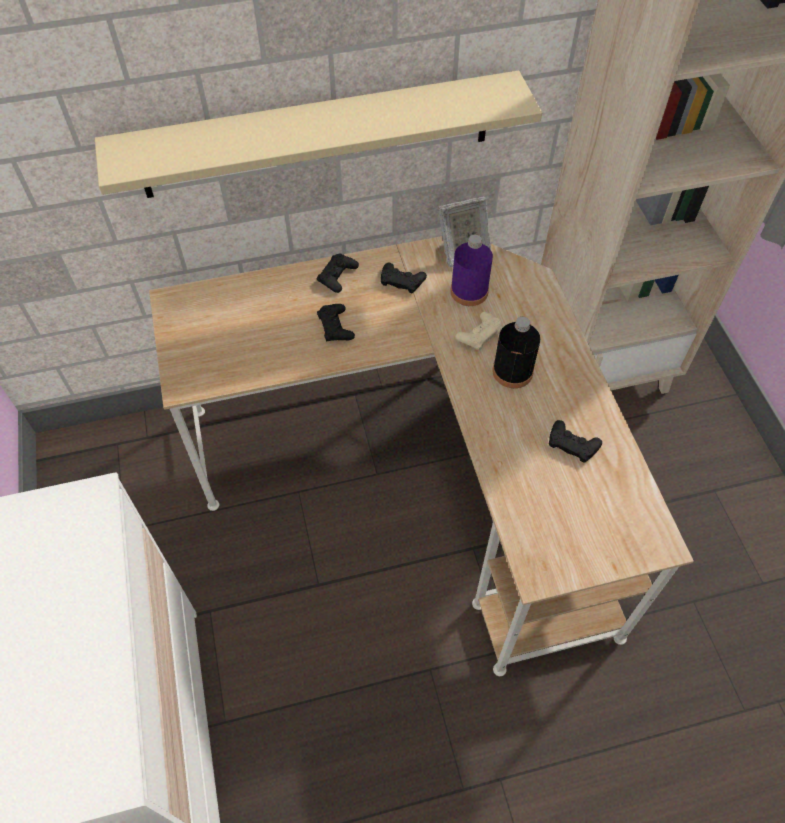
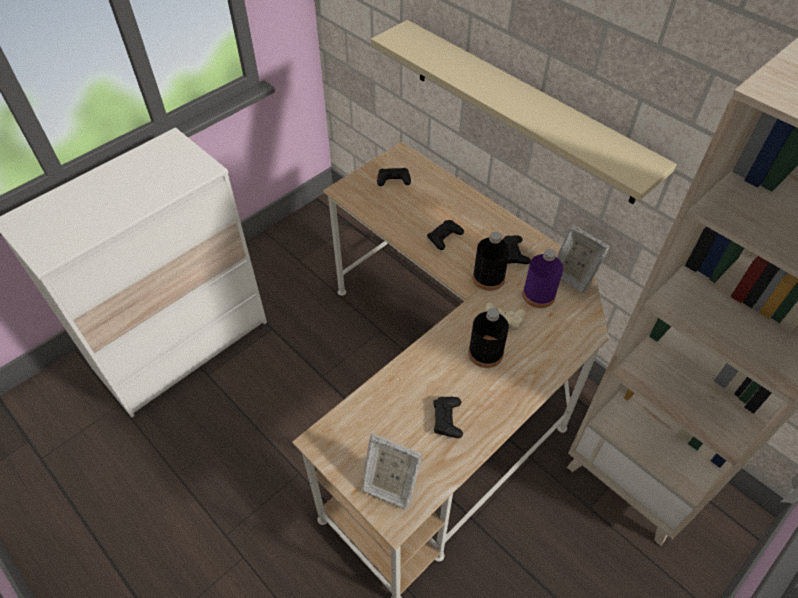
camera: 60 degrees right, 5 degrees down
(337, 276) = (488, 218): black game controller -> black game controller (393, 180)
(419, 319) = (488, 278): none -> black bottle
(622, 531) = (389, 484): none -> picture frame

